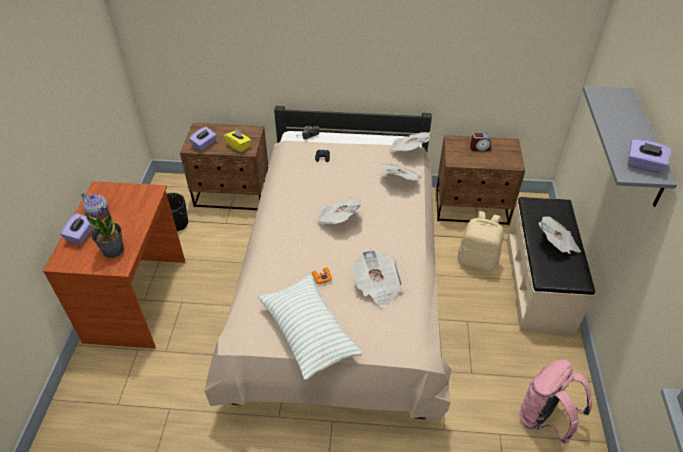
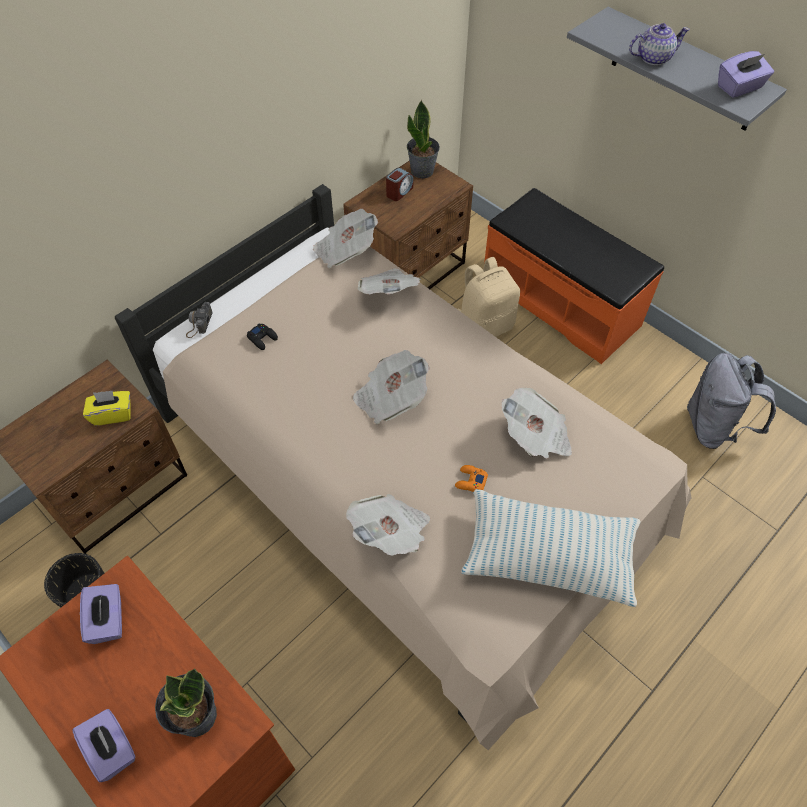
camera: 50 degrees left, 10 degrees up
(98, 211) = (81, 691): teapot -> teapot (653, 58)
(204, 145) = (57, 454): purple tissue box -> purple tissue box (108, 620)
(506, 147) = (422, 170): none -> potted plant
(539, 284) = (560, 303): beige bench -> orange bench
(544, 419) = (713, 427): pink backpack -> grey backpack
(556, 244) = (582, 245): newspaper -> newspaper (391, 532)

